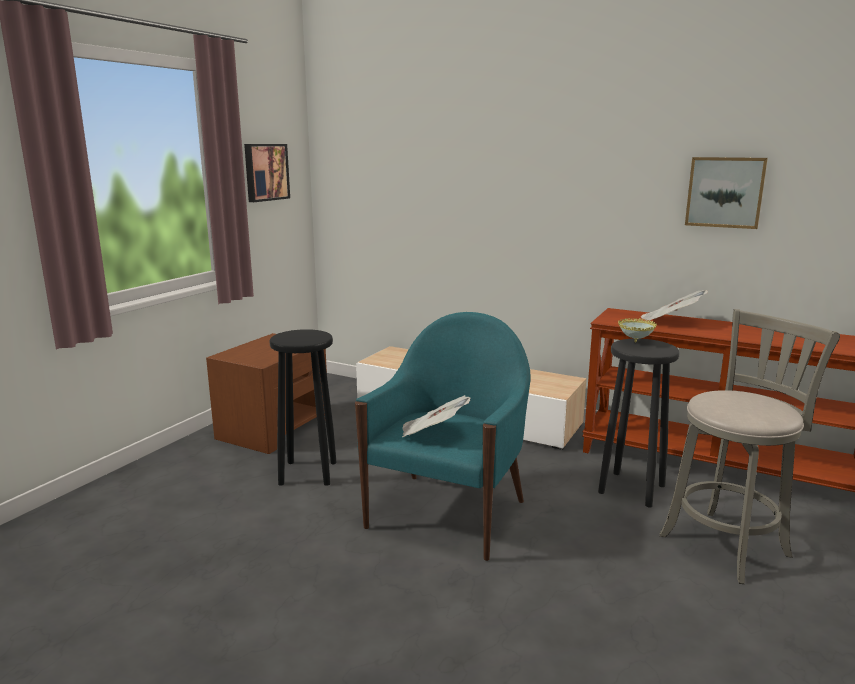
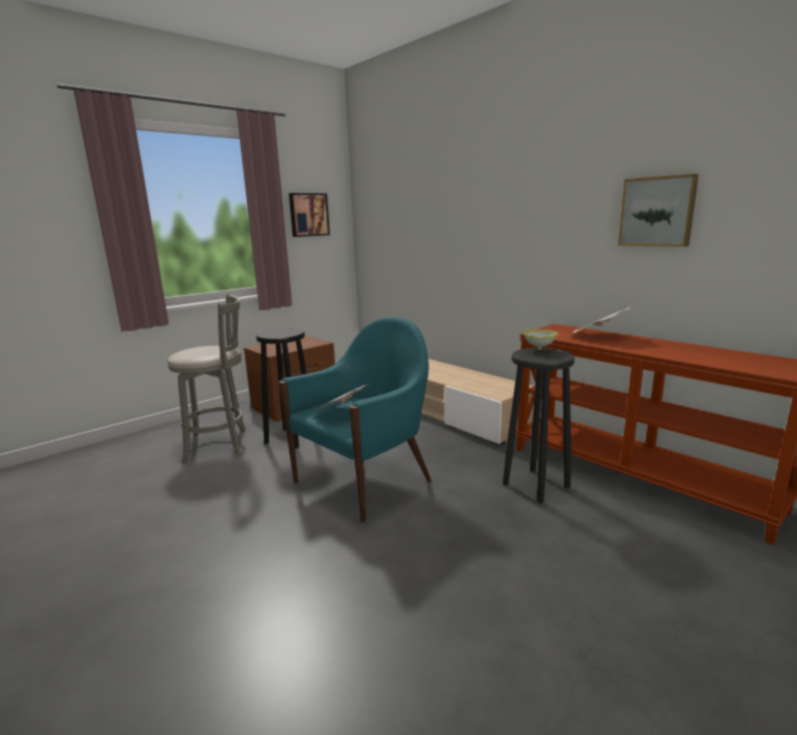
camera: 20 degrees right, 0 degrees up
(728, 543) = (592, 547): grey stool -> grey stool (221, 444)

